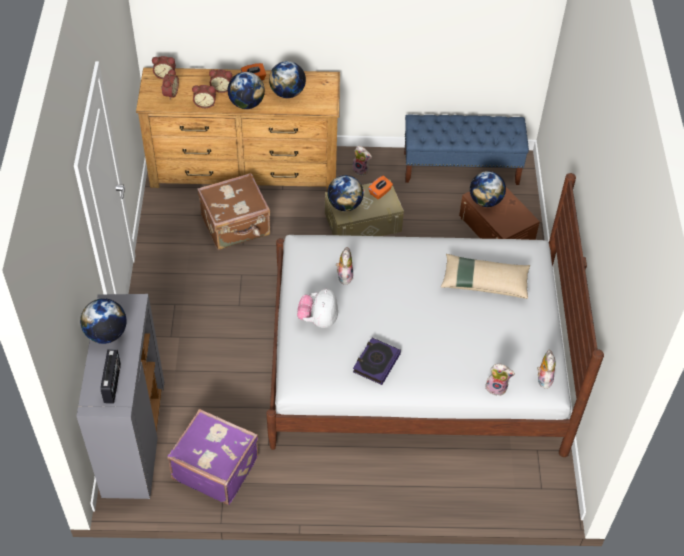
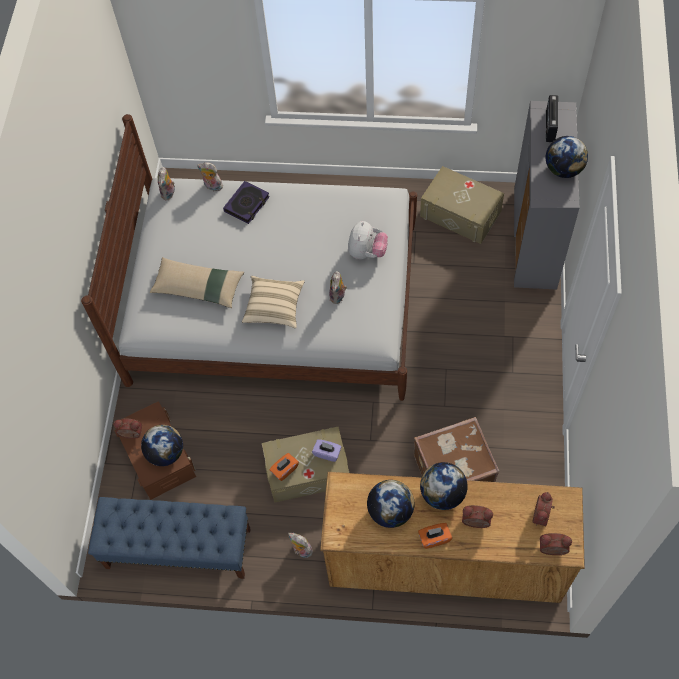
camera: 170 degrees left, 10 degrees up
(205, 103) = (495, 496): alarm clock -> alarm clock (131, 434)
(216, 467) = (460, 214): purple suitcase -> beige storage box
(345, 205) = (327, 453): globe -> purple tissue box
(376, 363) = (316, 208): book -> book (247, 204)
(405, 265) = (274, 307): none -> beige pillow

